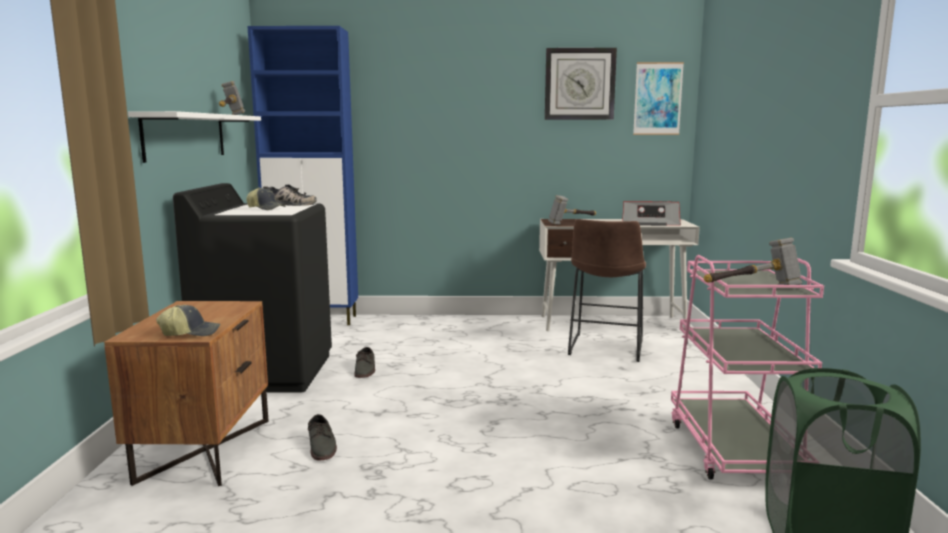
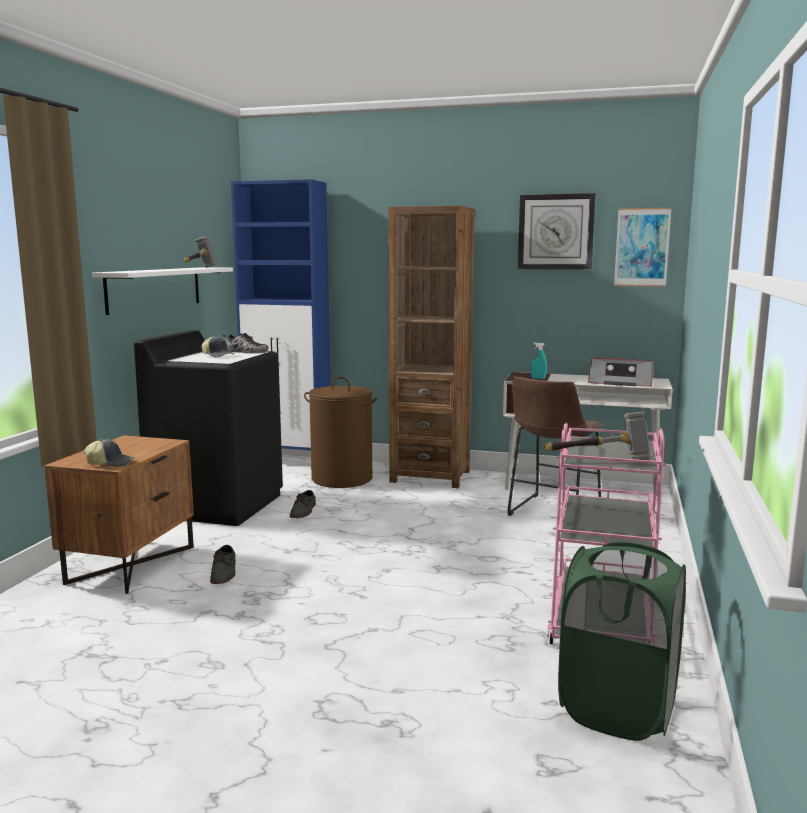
camera: 15 degrees right, 0 degrees up
(382, 333) = (341, 479): none -> brown laundry basket
(468, 324) = (430, 476): none -> brown bookcase
(572, 223) = (538, 378): hammer -> turquoise spray bottle

